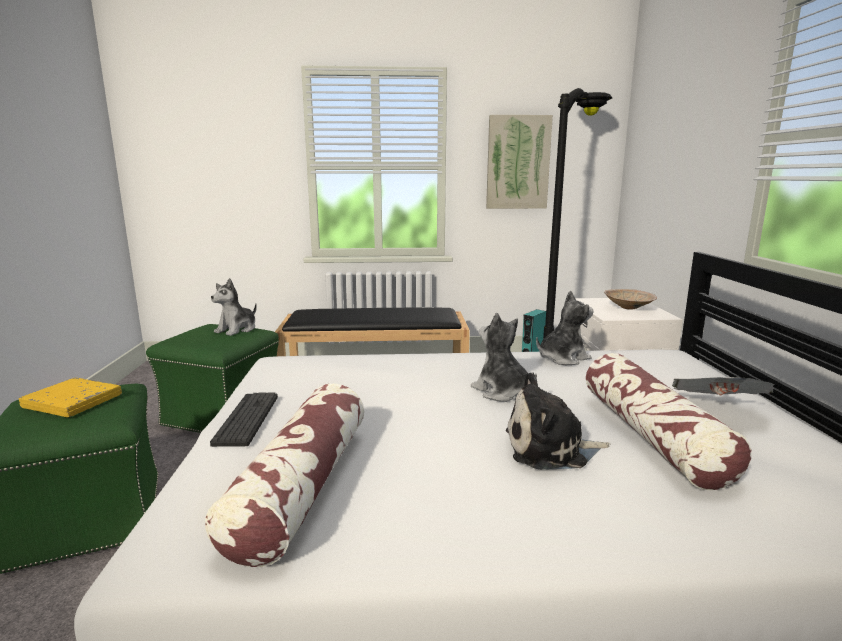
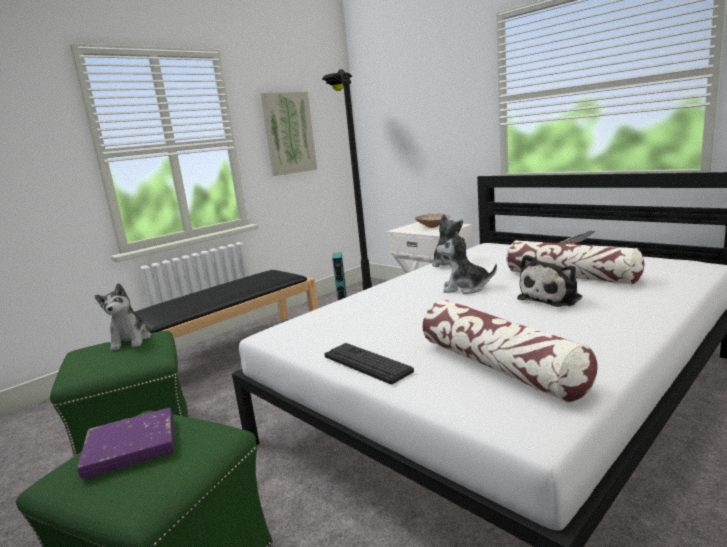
camera: 40 degrees left, 0 degrees up
(73, 402) = (131, 447): yellow book -> purple book

